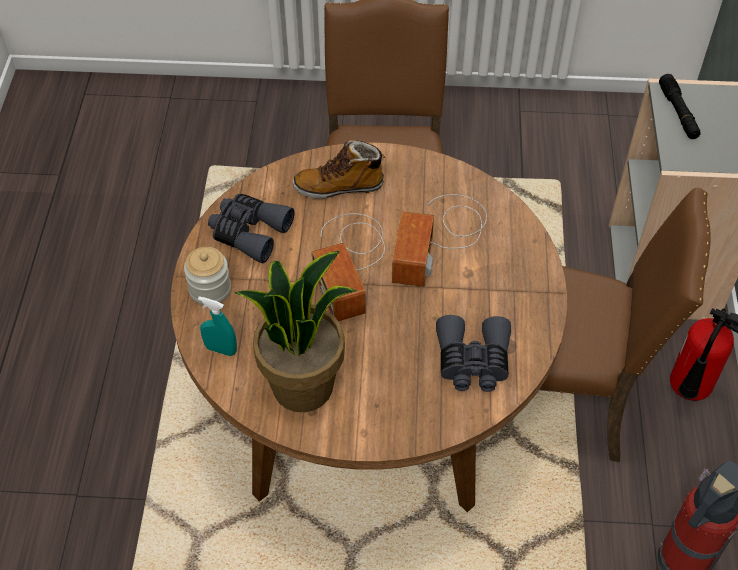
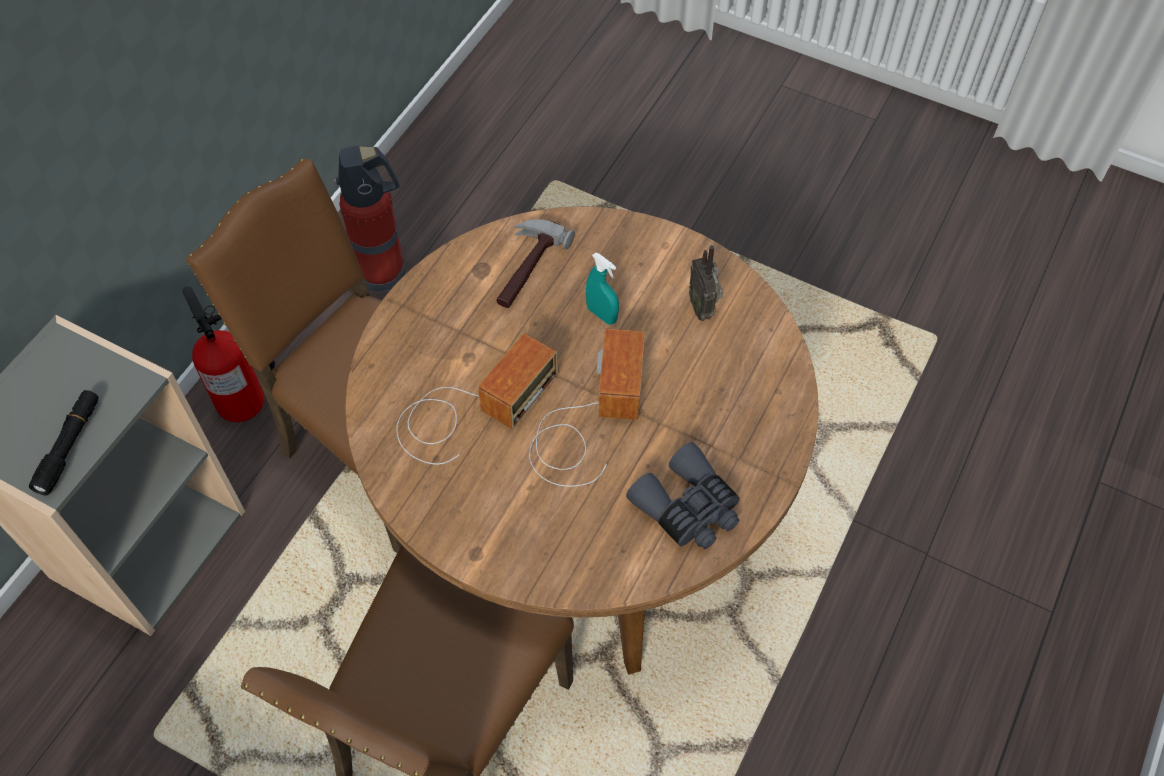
camera: 155 degrees left, 5 degrees up
(210, 290) = (762, 449): jar -> none
(221, 349) = (773, 375): turquoise spray bottle -> turquoise spray bottle (601, 314)
(303, 385) = (703, 308): potted plant -> radio
(339, 186) = (547, 530): boot -> none
(472, 362) = (525, 267): grey binoculars -> hammer

